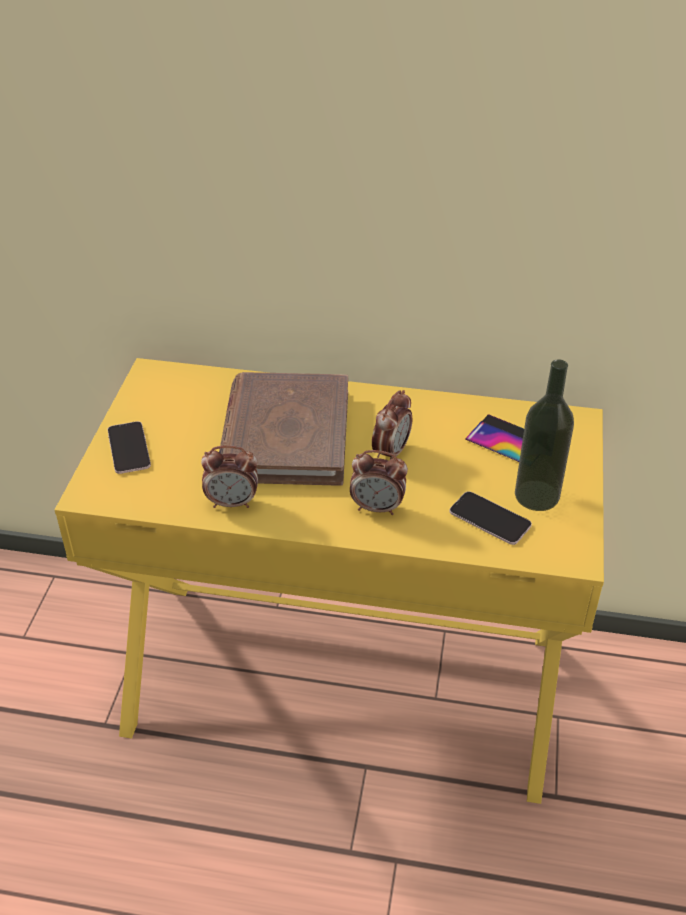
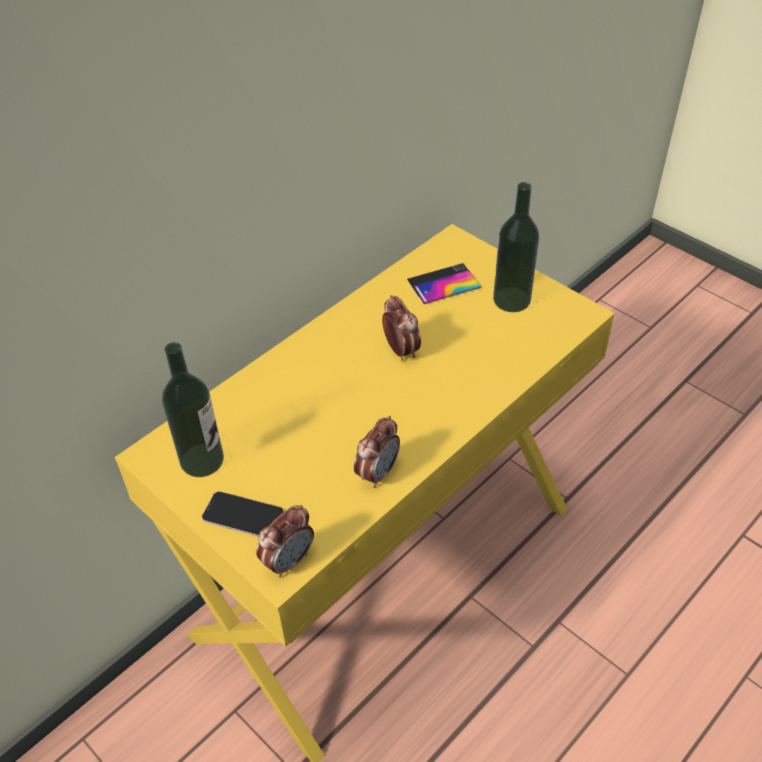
camera: 55 degrees left, 5 degrees up
(167, 400) = (202, 460): none -> bottle
(285, 435) = (324, 402): brown book -> none
(377, 507) = (456, 388): alarm clock -> alarm clock (288, 560)
(490, 519) = (516, 334): phone -> none

